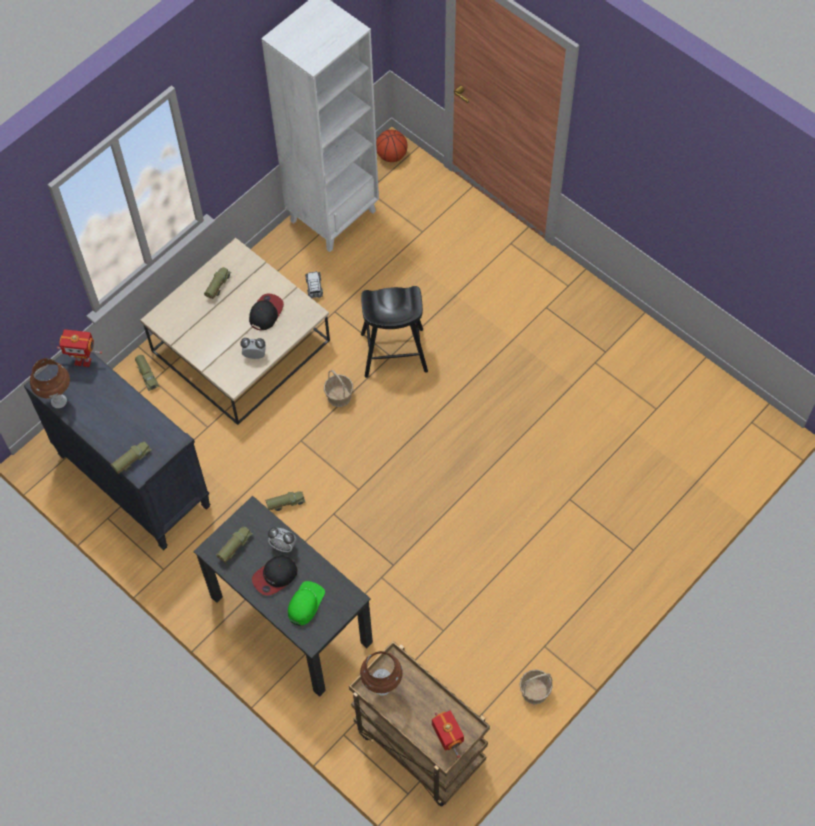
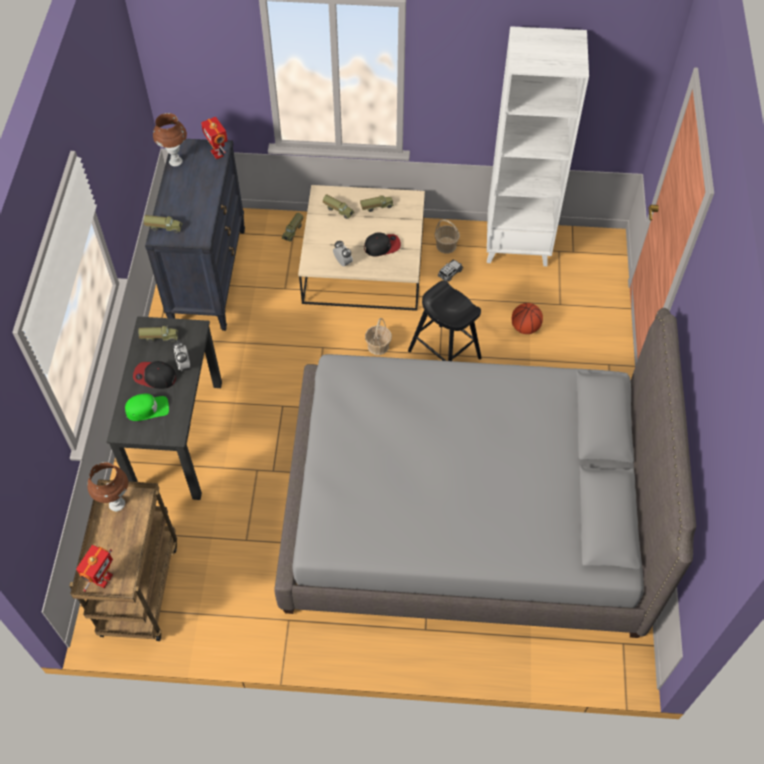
camera: 50 degrees right, 5 degrees down
(285, 503) = (266, 372): toy truck -> toy truck (338, 210)
(391, 156) = (601, 245): basketball -> basketball (525, 327)
(534, 691) = (244, 639): basket -> basket (446, 245)
(557, 447) = (466, 513): none -> grey bed

